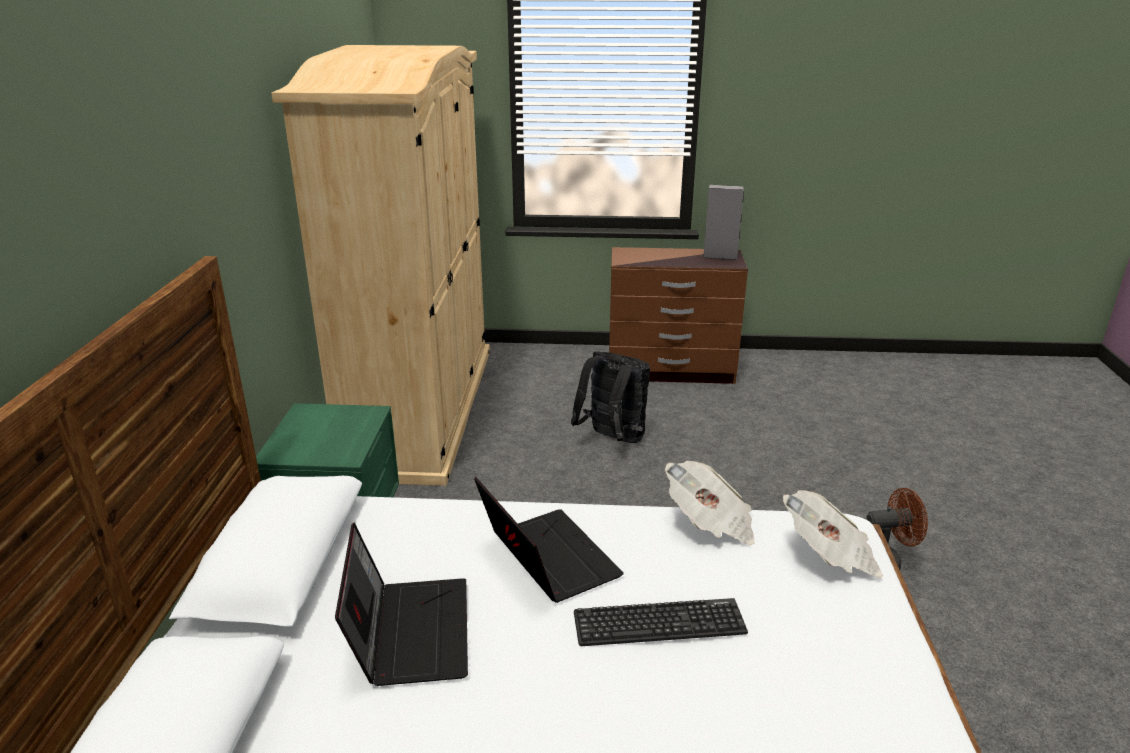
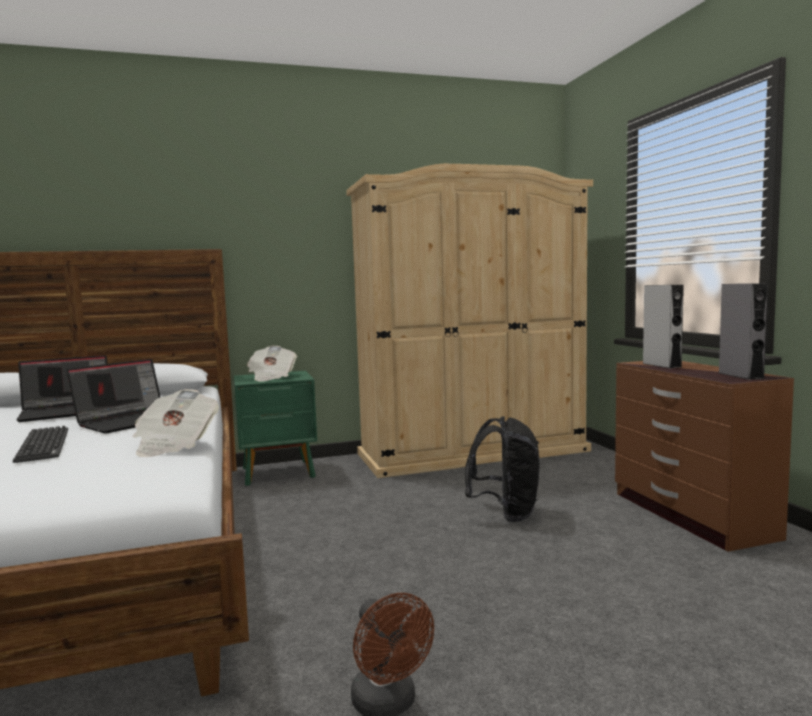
camera: 70 degrees right, 20 degrees down
(647, 259) = (661, 365): none -> grey speaker
(830, 556) = (113, 478): newspaper -> newspaper (271, 377)

